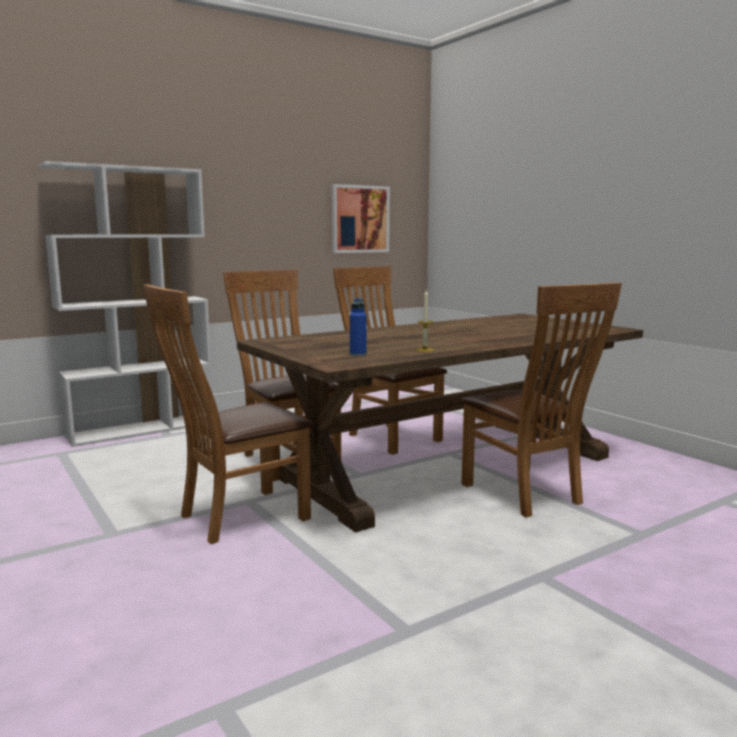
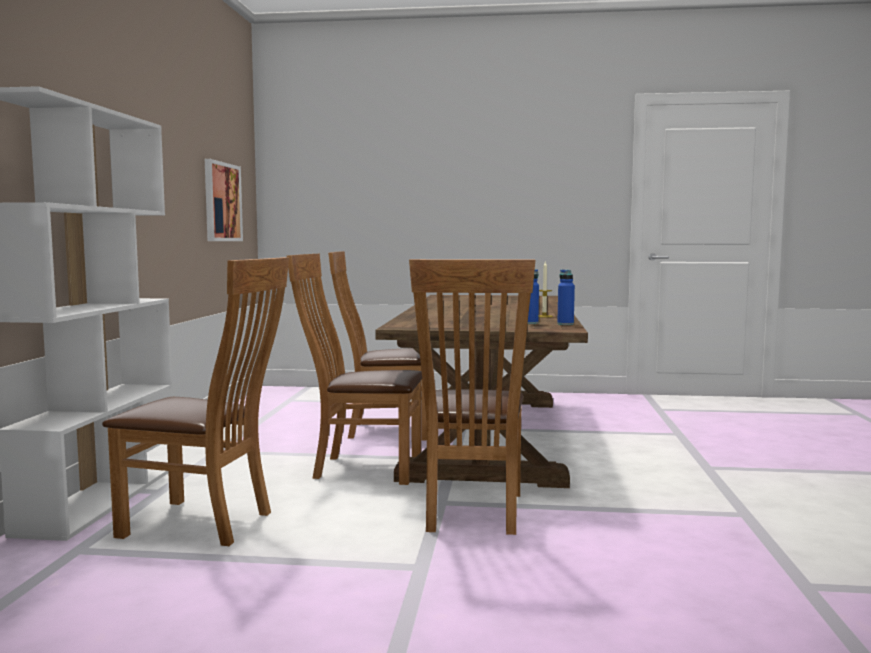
camera: 50 degrees left, 5 degrees down
(374, 361) = (565, 324): none -> blue bottle
(526, 495) = (580, 435): brown chair -> brown chair (205, 524)

